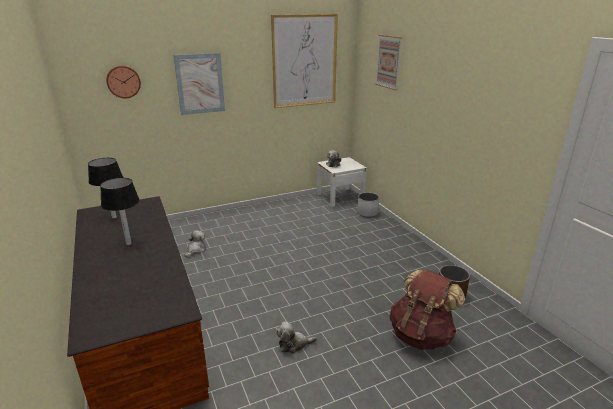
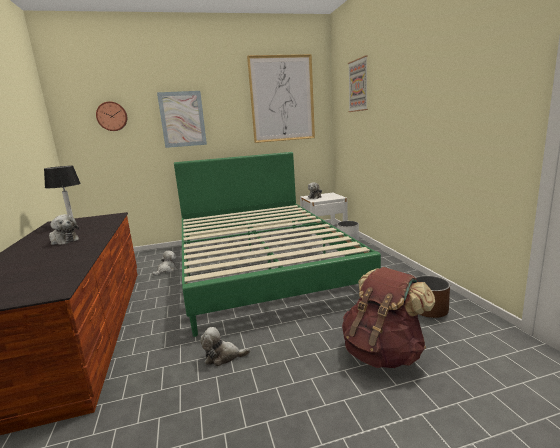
camera: 10 degrees right, 10 degrees down
(128, 243) = (63, 240): table lamp -> plush toy
(291, 244) = (261, 265): none -> green bed

